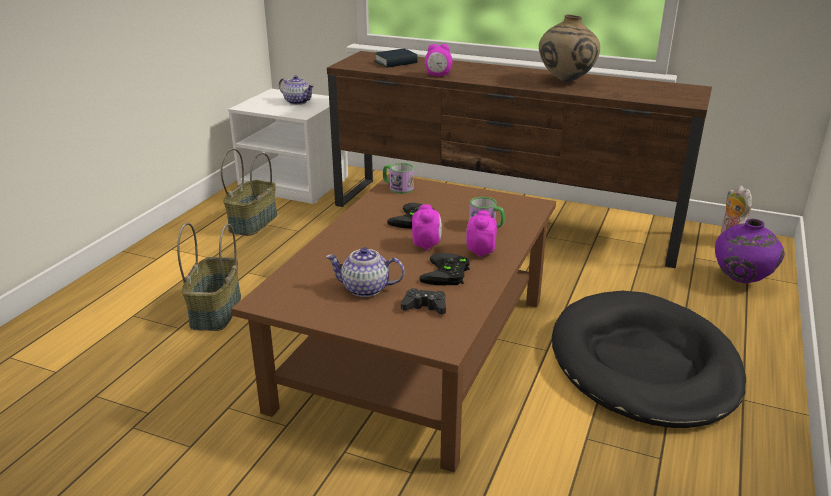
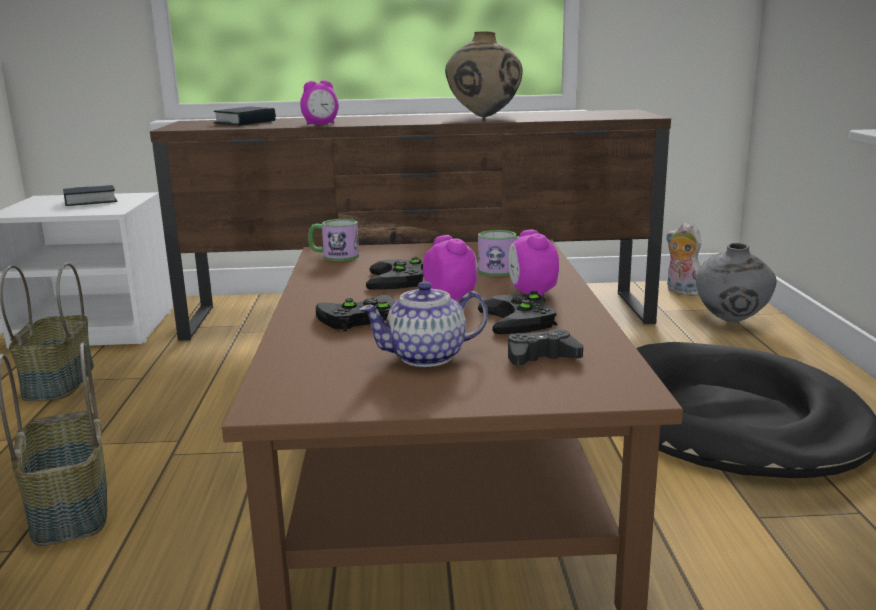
camera: 25 degrees left, 10 degrees down
(297, 102) = (90, 201): teapot -> book
(357, 249) = (356, 319): none -> black game controller
(741, 281) = (731, 321): purple vase -> grey vase

